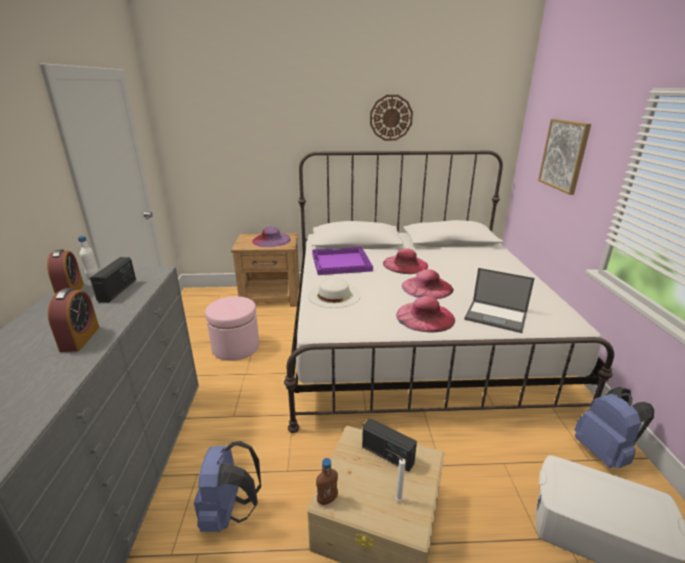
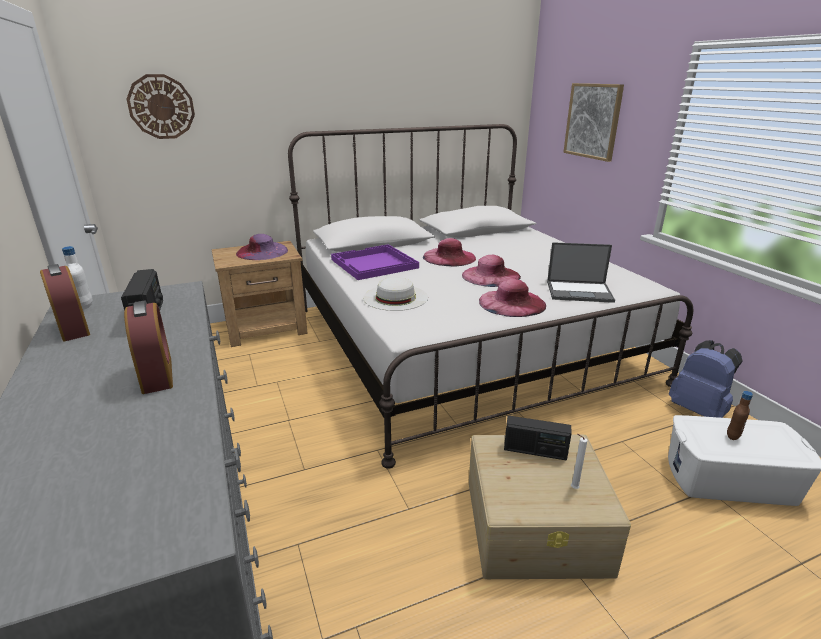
camera: 20 degrees left, 0 degrees up
(229, 512) = (367, 571): blue backpack -> none
(236, 347) = (256, 393): pink ottoman -> none
(327, 499) = (503, 509): brown bottle -> brown bottle (733, 436)
(391, 118) = (394, 87): wall clock -> wall clock (161, 107)

